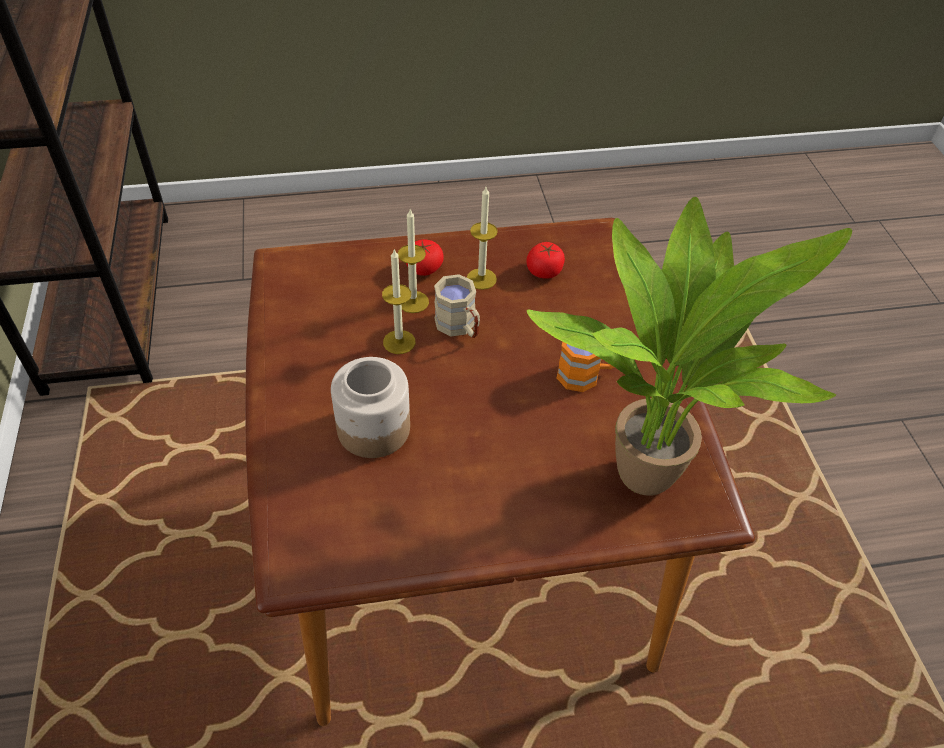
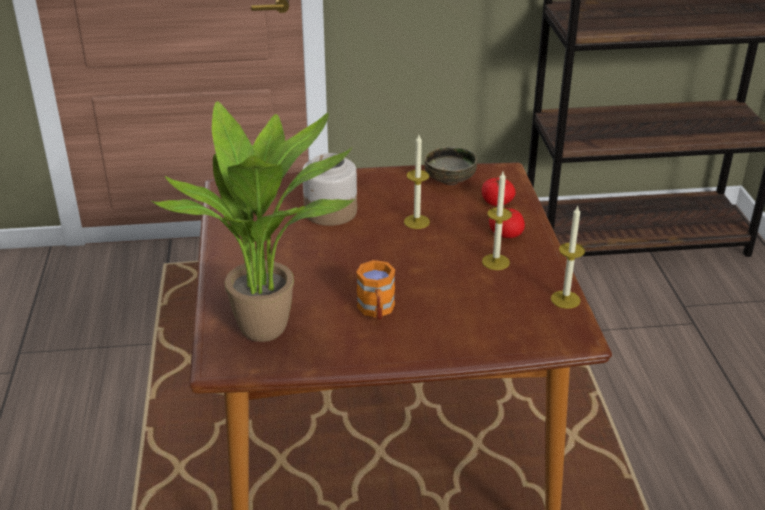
camera: 95 degrees right, 15 degrees down
(301, 310) = (450, 181): none -> bowl
(413, 302) = (463, 228): candle -> candle (565, 299)
(459, 327) = (433, 249): beige mug -> none
(544, 271) = (511, 297): tomato -> tomato (497, 201)

